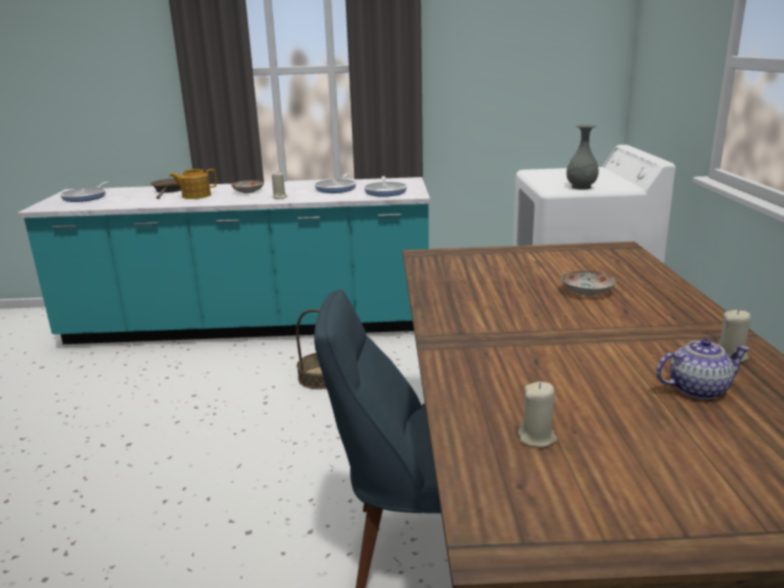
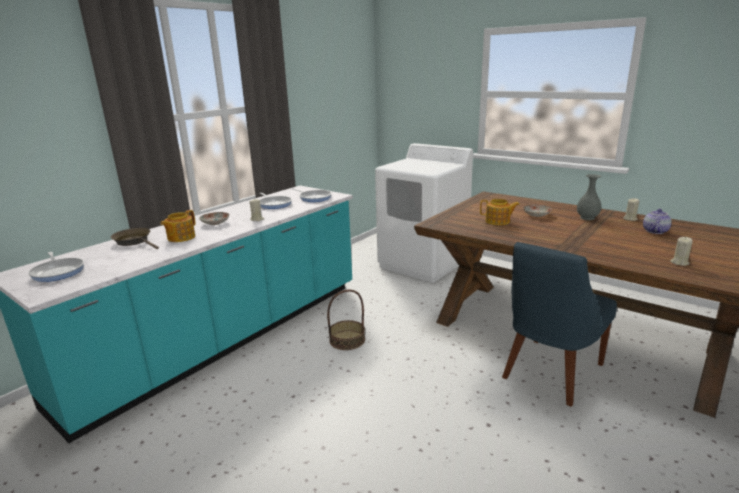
camera: 50 degrees left, 0 degrees up
(503, 279) = (498, 221): none -> teapot
(580, 187) = (440, 169): grey vase -> grey vase (587, 218)

